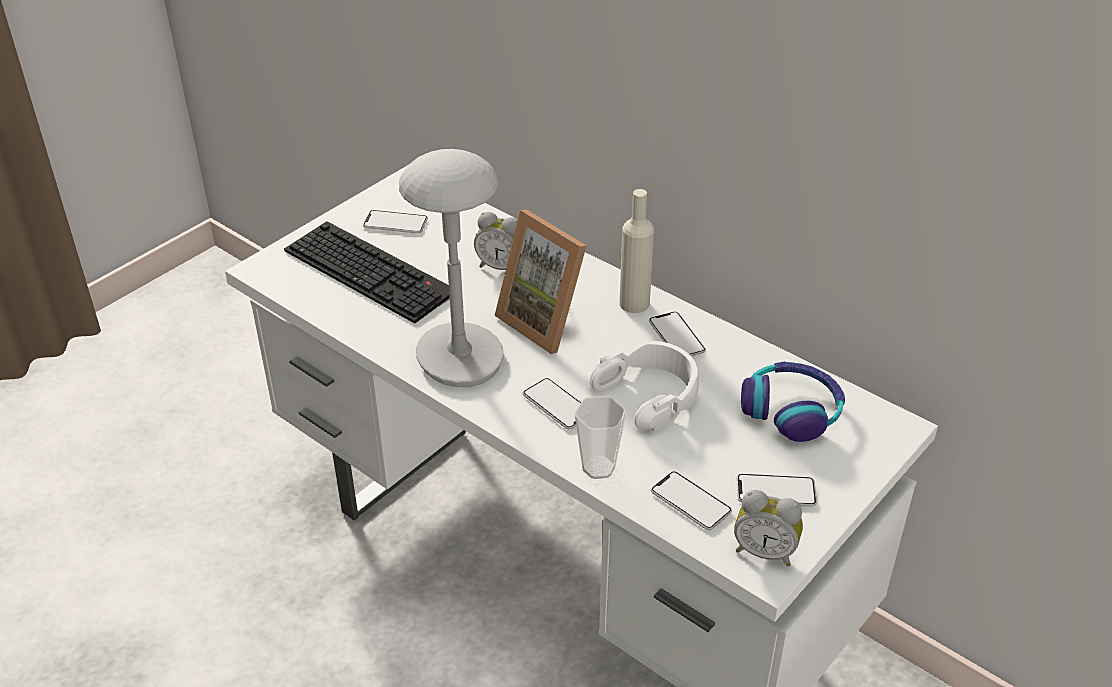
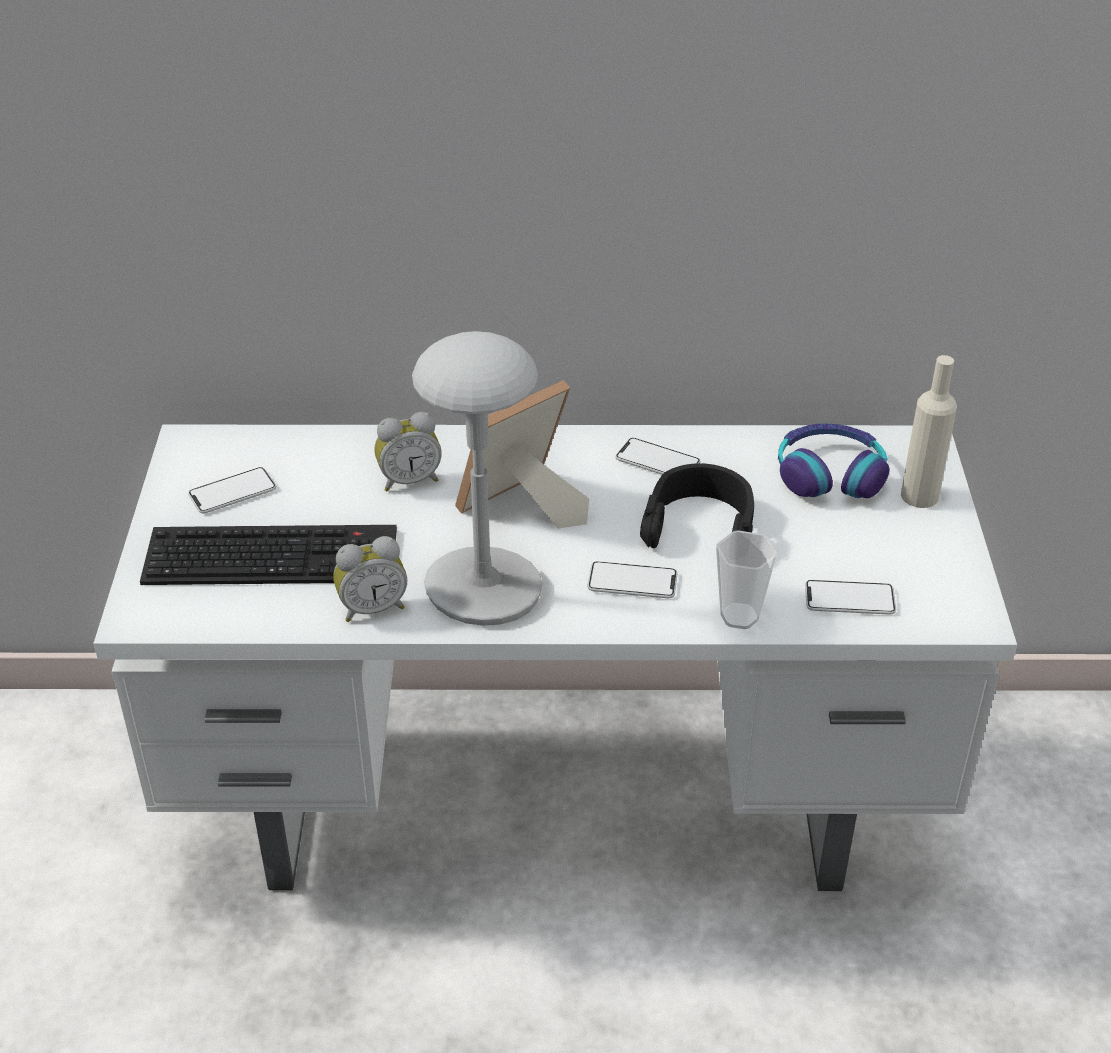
camera: 40 degrees left, 0 degrees up
(547, 321) = (521, 509): picture frame -> picture frame turned 135 degrees clockwise
(634, 303) = (581, 450): beige bottle -> beige bottle (919, 496)
(650, 394) = (700, 526): white headphones -> black headphones
(765, 551) = (954, 604): alarm clock -> alarm clock (372, 608)
(775, 491) = (902, 550): phone -> none

